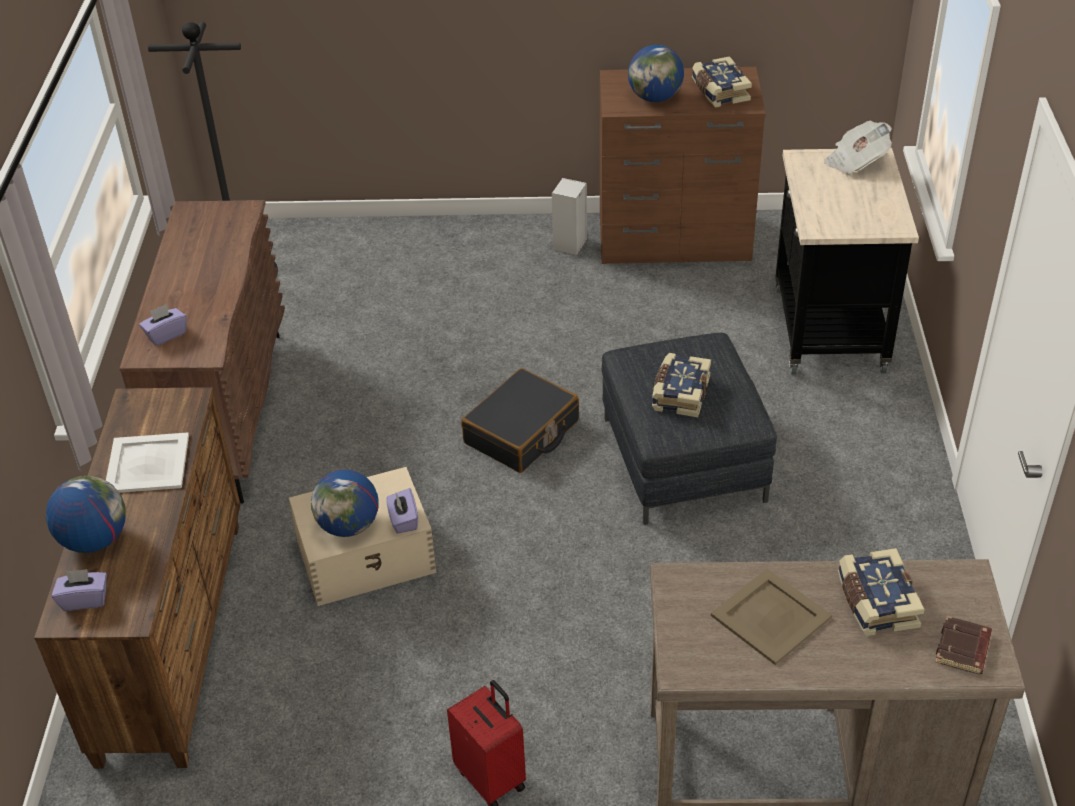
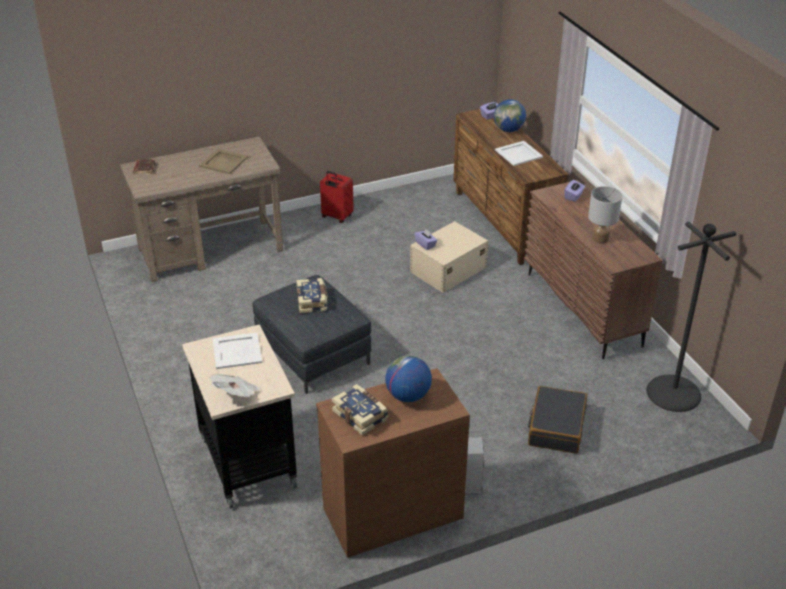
camera: 155 degrees right, 5 degrees down
(216, 251) = (600, 238): none -> grey table lamp
(349, 526) = (449, 236): globe -> none
(522, 433) = (412, 343): black suitcase -> black suitcase (556, 427)
(843, 210) = (236, 351): none -> white tray
(875, 602) = (181, 174): book -> none

